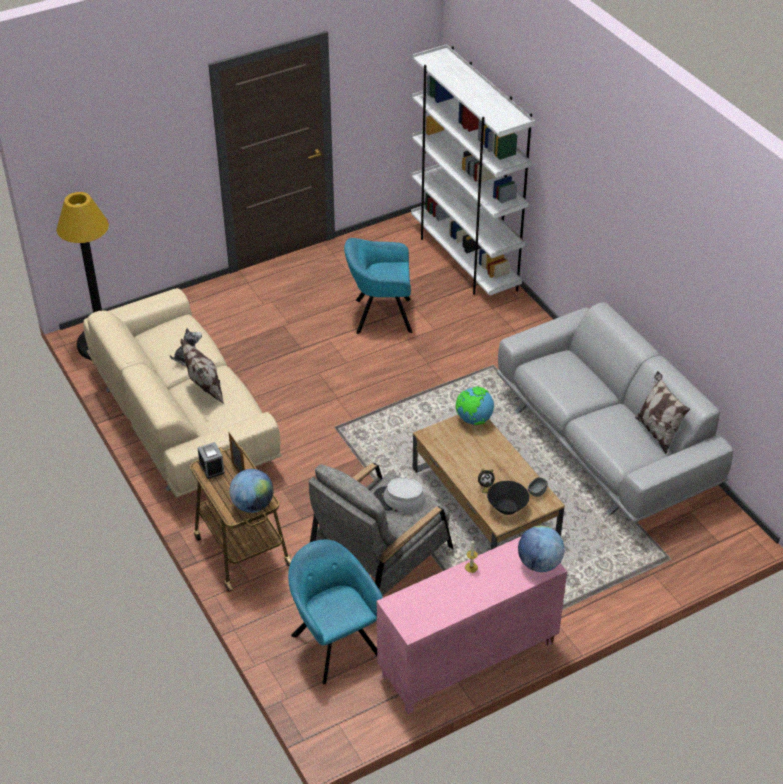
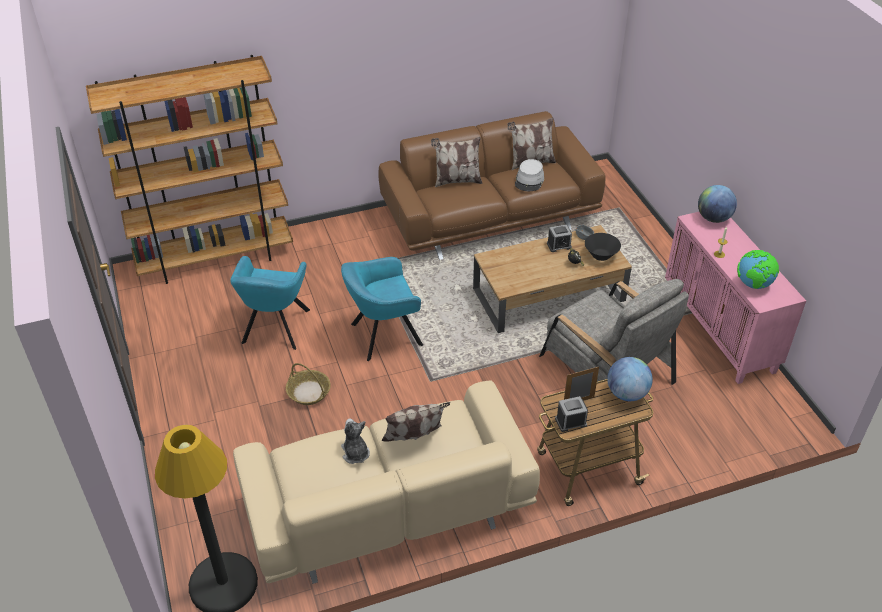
camera: 80 degrees left, 0 degrees up
(305, 351) = (308, 392): none -> basket
(334, 642) = (702, 411): turquoise armchair -> turquoise armchair (383, 335)
(399, 499) = (591, 314): grey hat -> grey hat (529, 180)
(464, 260) = (216, 258): white bookcase -> brown bookcase
(473, 420) = (491, 259): globe -> globe (754, 285)
(513, 471) = (559, 245): none -> alarm clock
(593, 374) = (456, 181): none -> pillow
(605, 443) = (490, 216): grey sofa -> brown sofa

